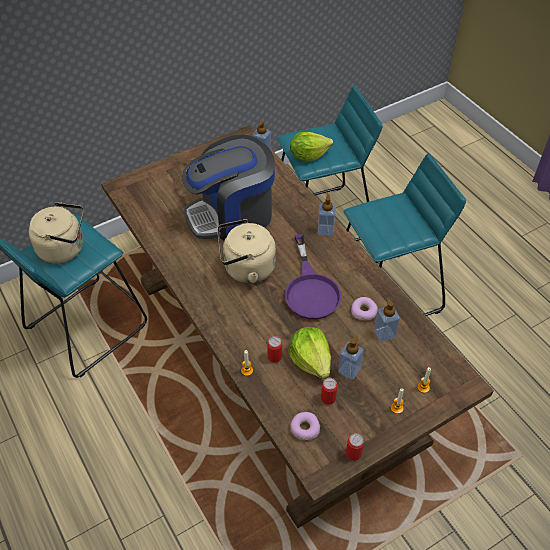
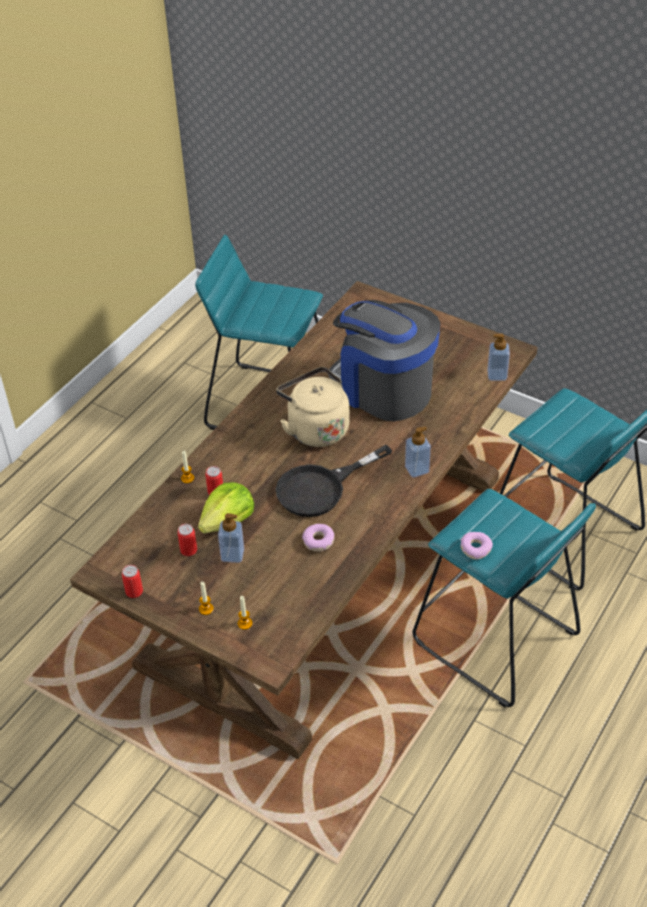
camera: 65 degrees right, 5 degrees down
(64, 248) = (271, 304): beige kettle -> none
(304, 428) = (143, 545): donut -> donut (475, 548)
(308, 155) = (549, 423): lettuce -> none
(311, 289) = (321, 488): purple frying pan -> black frying pan
(384, 333) = (299, 568): soap dispenser -> none

